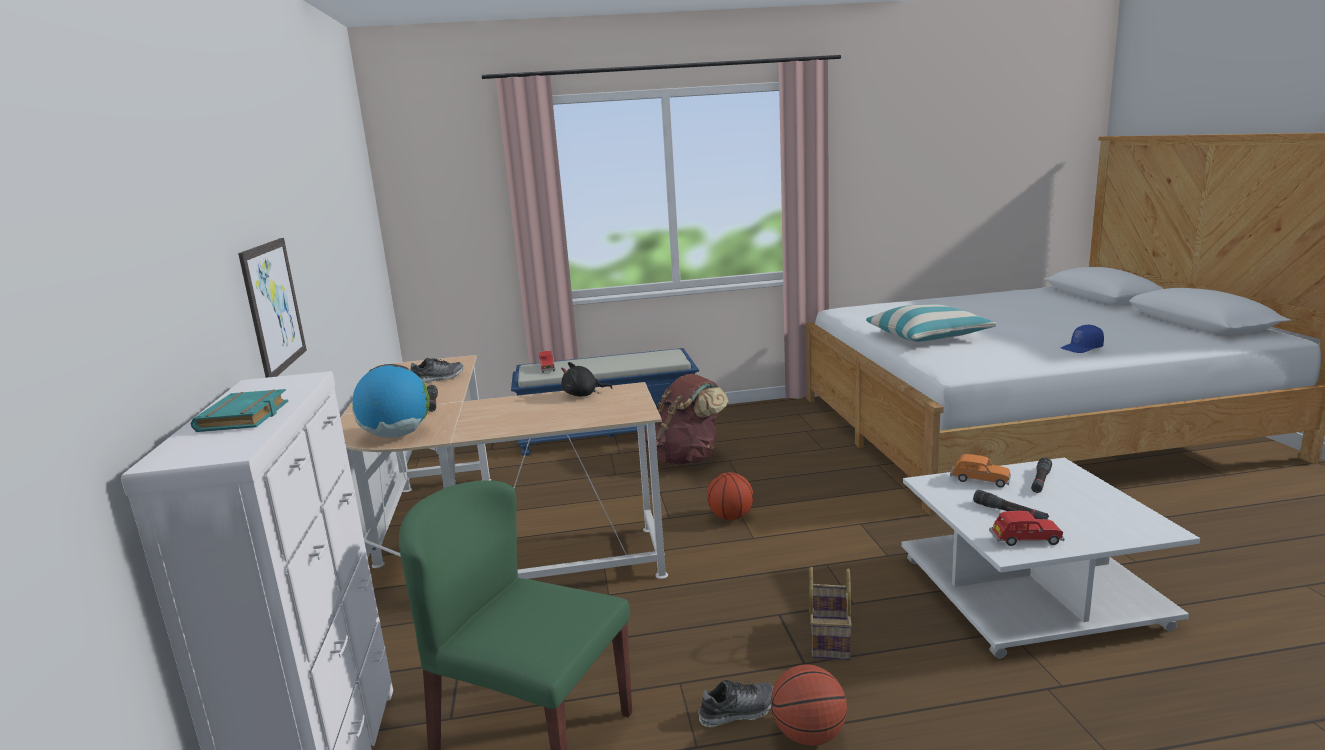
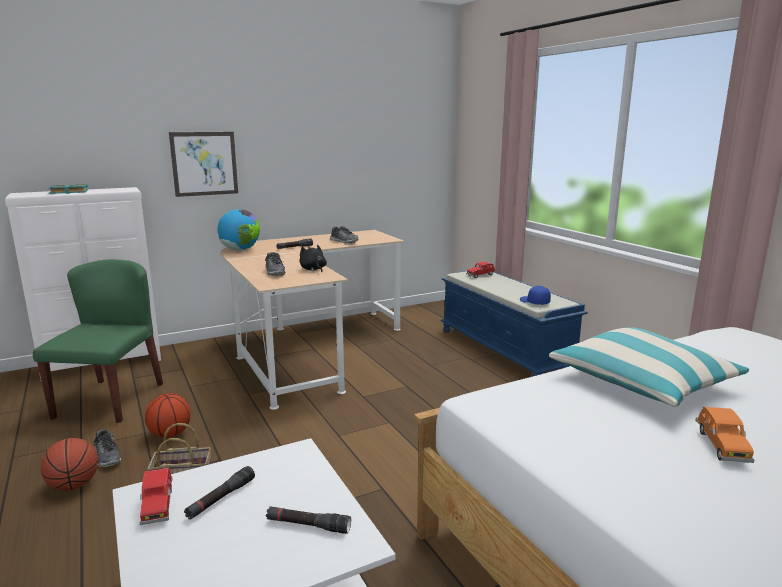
camera: 70 degrees right, 0 degrees up
(576, 412) = (275, 272): none -> shoe
(686, 458) = (479, 386): brown backpack -> none
(731, 517) = (372, 421): basketball -> basketball (170, 434)
(979, 480) = (306, 482): orange toy car -> orange toy car (721, 445)
(1081, 348) = (694, 507): blue cap -> blue cap (534, 302)

